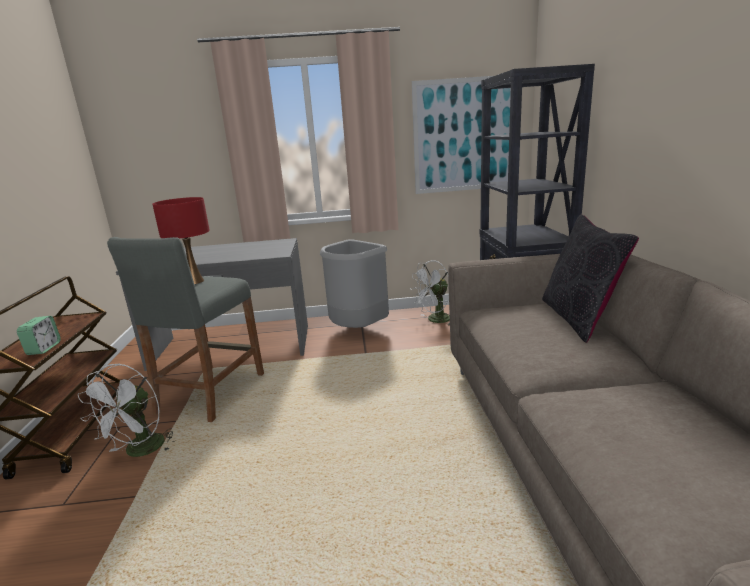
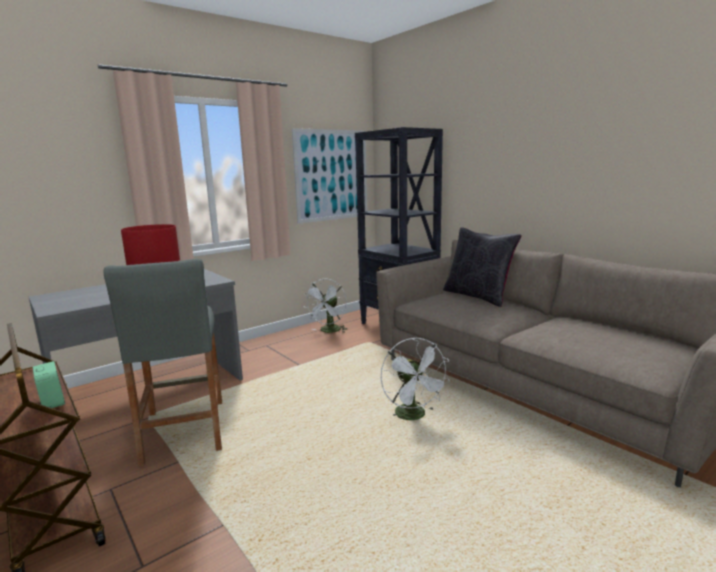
camera: 35 degrees left, 5 degrees down
(140, 451) = (172, 496): white fan -> white fan (414, 416)
(358, 330) = (270, 351): grey trash can -> none

